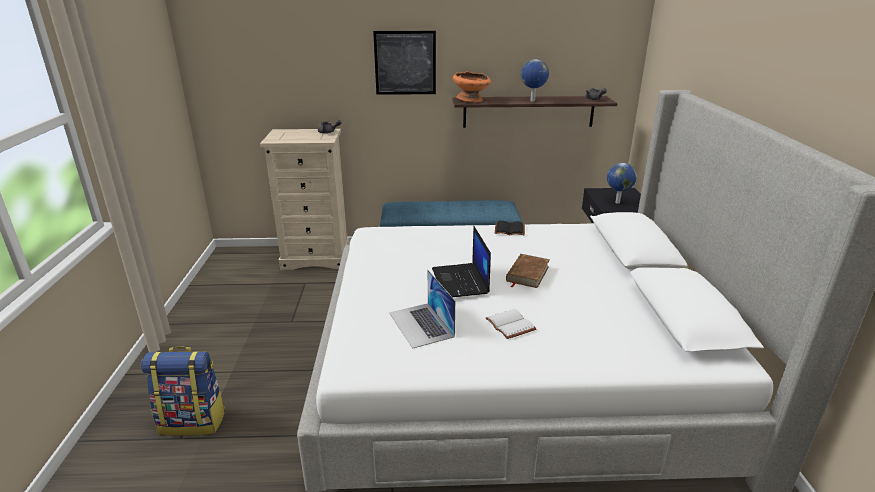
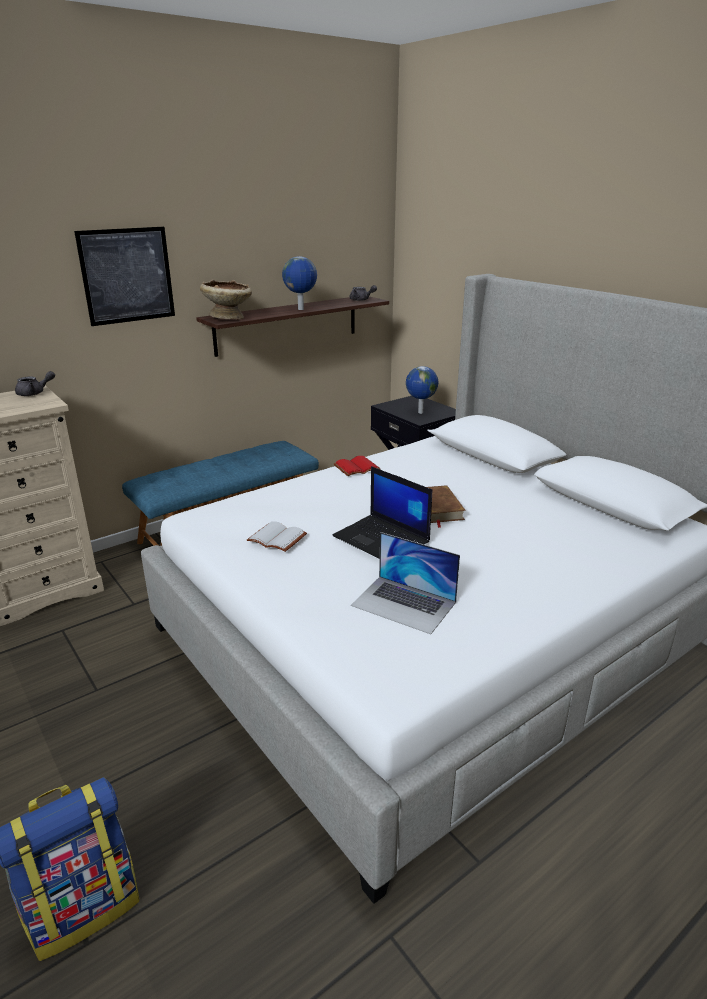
camera: 35 degrees left, 0 degrees up
(471, 100) = (228, 317): orange bowl -> beige bowl
(509, 230) = (356, 468): black book -> red book
(511, 325) = (491, 566): white book -> white book (278, 538)

